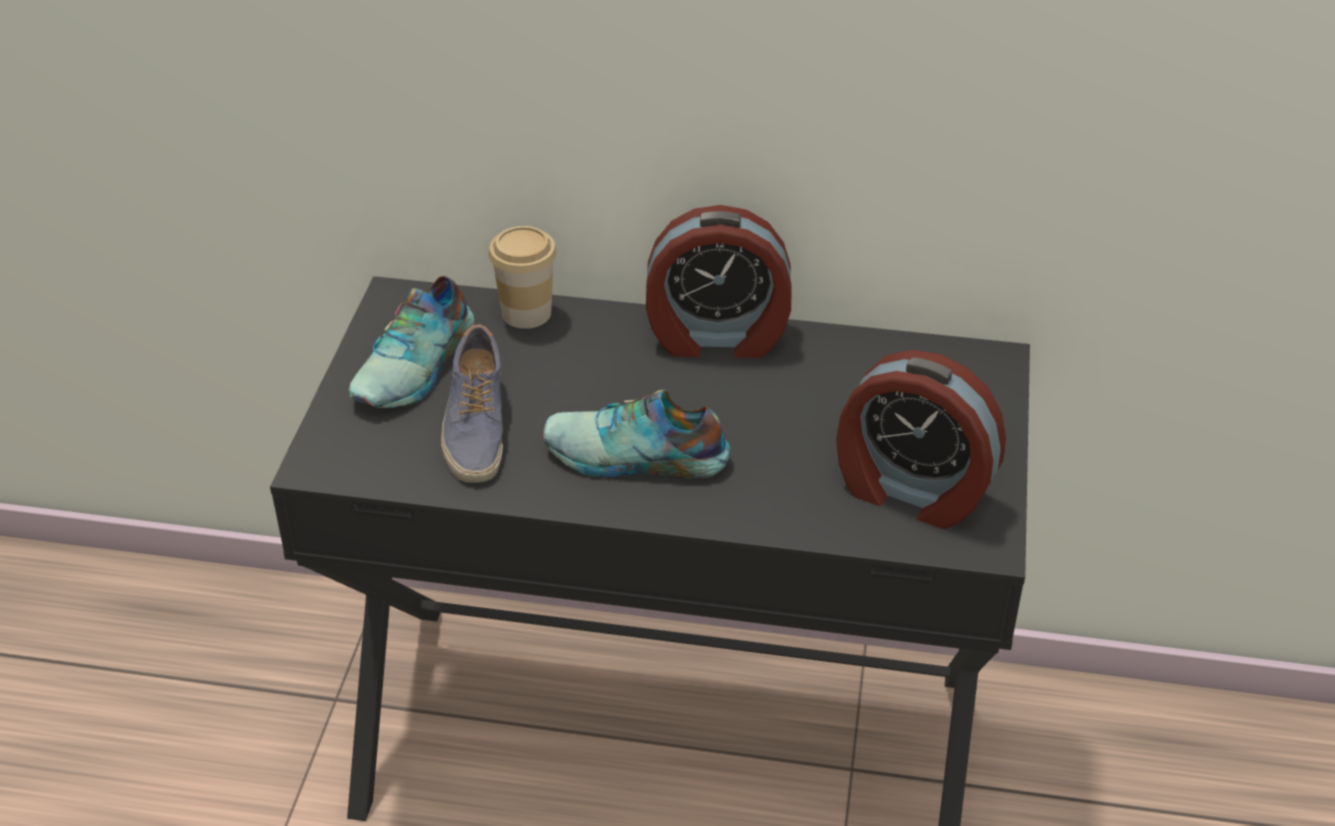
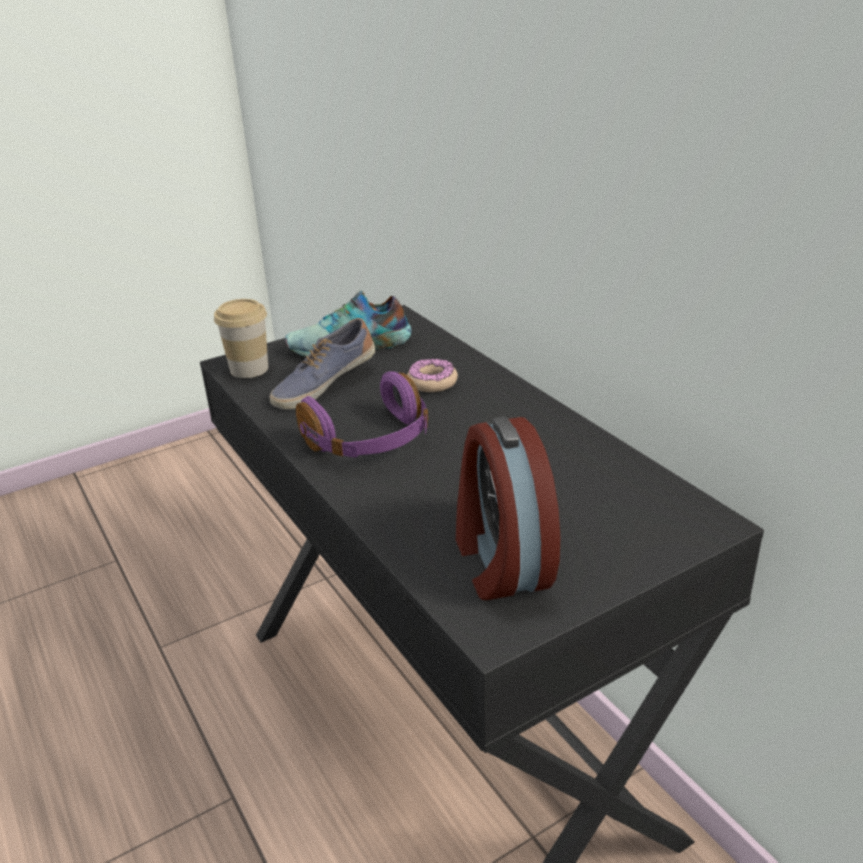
camera: 50 degrees right, 10 degrees down
(526, 313) = (444, 350): cup -> cup (249, 369)
(581, 359) = (432, 382): none -> donut
(636, 458) = (370, 441): shoe -> purple headphones
(717, 337) = (529, 410): alarm clock -> none

